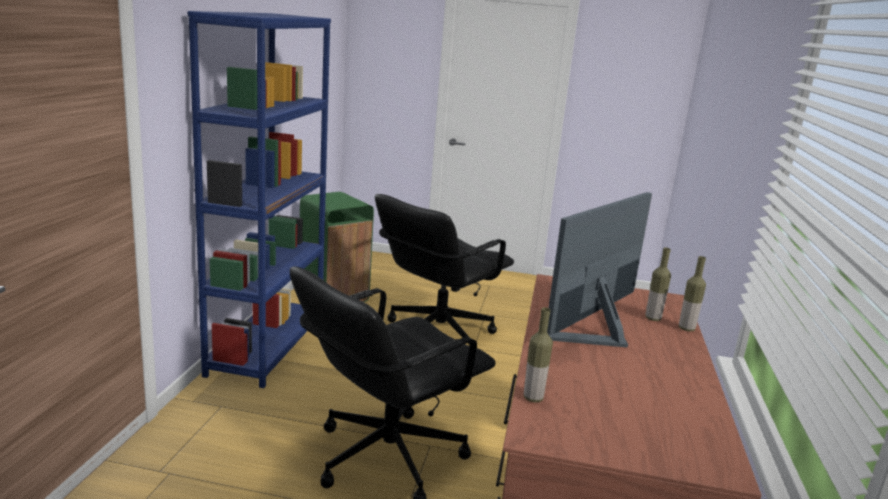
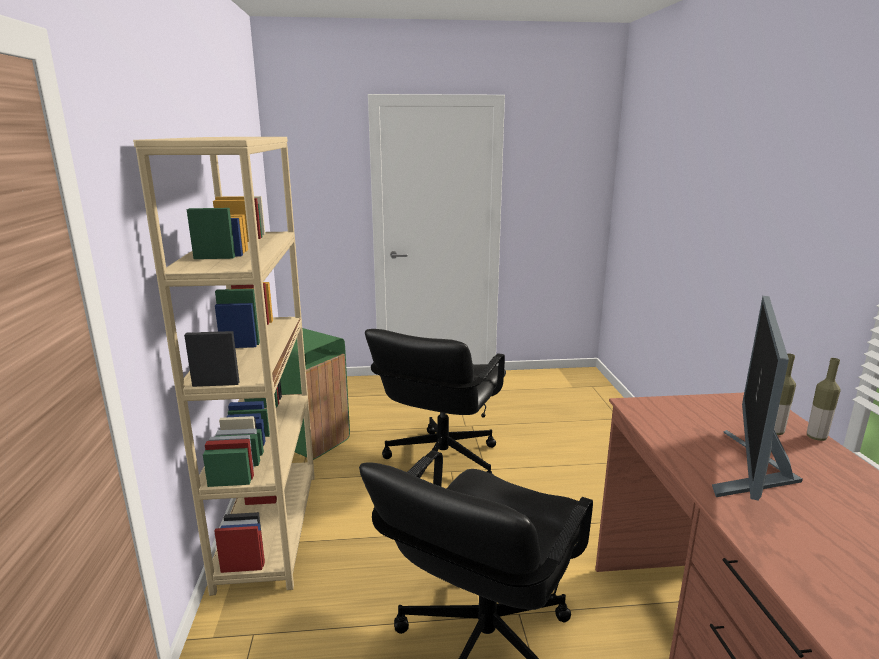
camera: 15 degrees left, 0 degrees up
(267, 346) = (269, 527): blue bookcase -> beige bookcase
(533, 398) = (815, 607): bottle -> none

